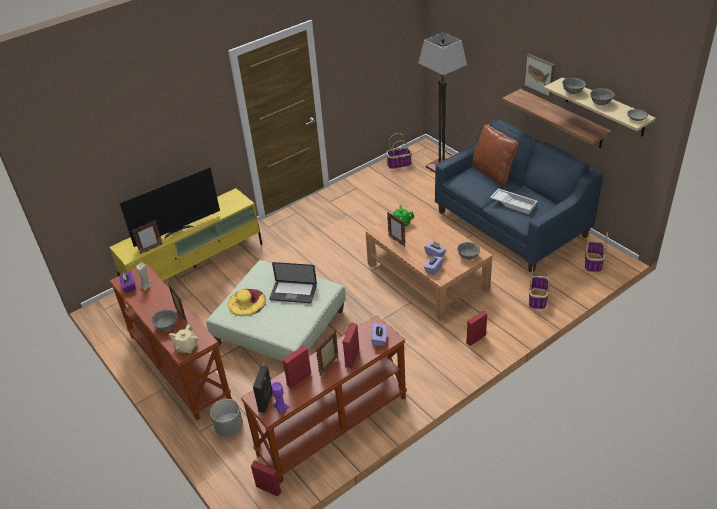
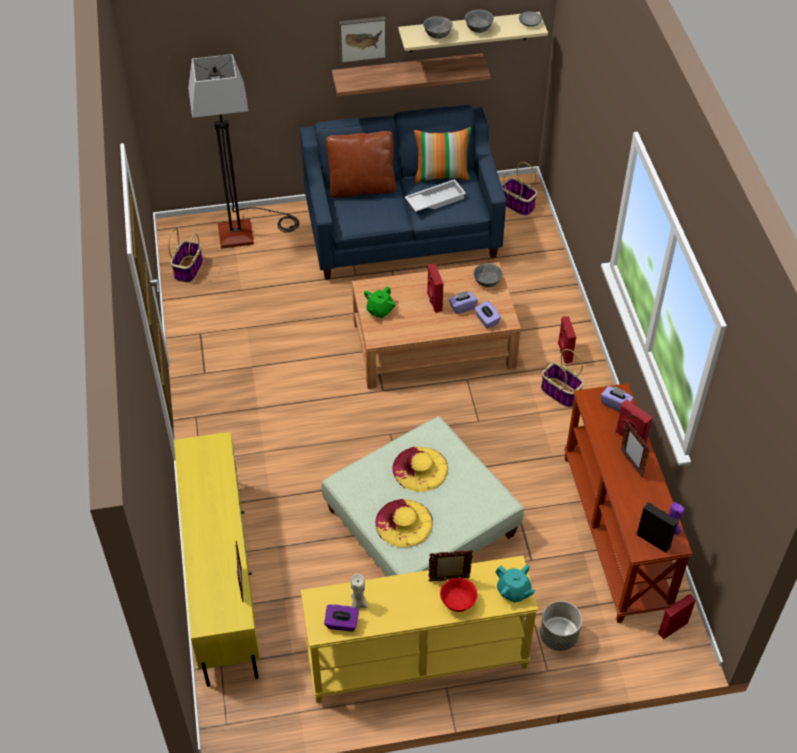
camera: 65 degrees left, 10 degrees up
(166, 326) = (458, 601): grey bowl -> red bowl
(177, 367) = (417, 661): brown console table -> yellow console table
(178, 231) = (223, 540): television -> none
(186, 347) = (513, 591): beige teapot -> turquoise teapot
(293, 293) = (420, 468): laptop -> yellow hat
(298, 378) = (634, 498): red speaker -> red speaker (433, 302)
(396, 241) = (411, 329): picture frame -> none
(538, 299) = (540, 274): basket -> basket (561, 393)
(540, 198) = (442, 175): none -> pillow

